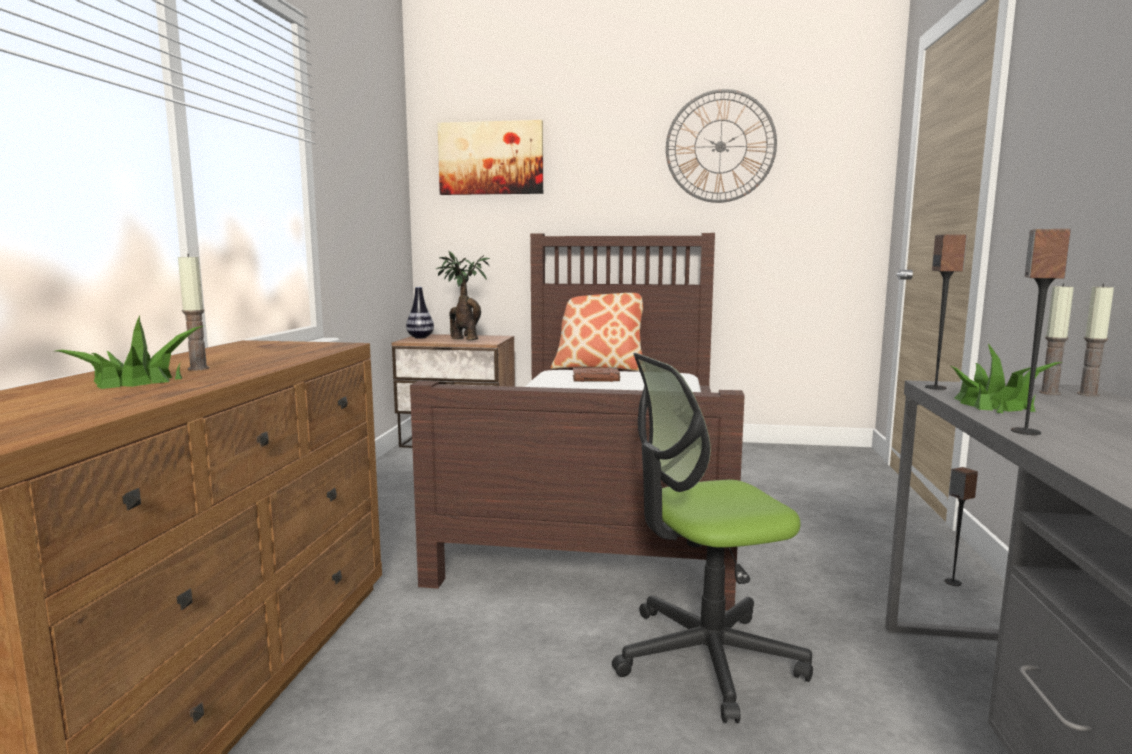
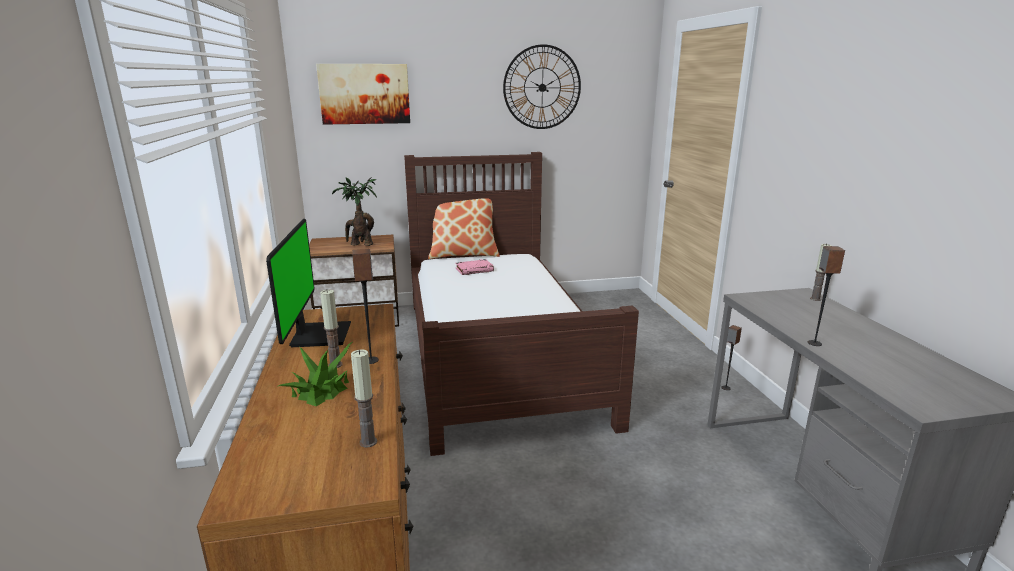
camera: 20 degrees left, 10 degrees up
(232, 352) = (318, 335): none -> monitor
(420, 337) = (321, 244): vase -> none
(596, 379) = (474, 270): brown book -> pink book
(706, 658) = (631, 467): office chair -> none
(936, 387) = (745, 301): speaker -> speaker (371, 360)
(994, 405) = (784, 317): potted plant -> none
(1049, 393) = (798, 299): candle -> candle (368, 442)

